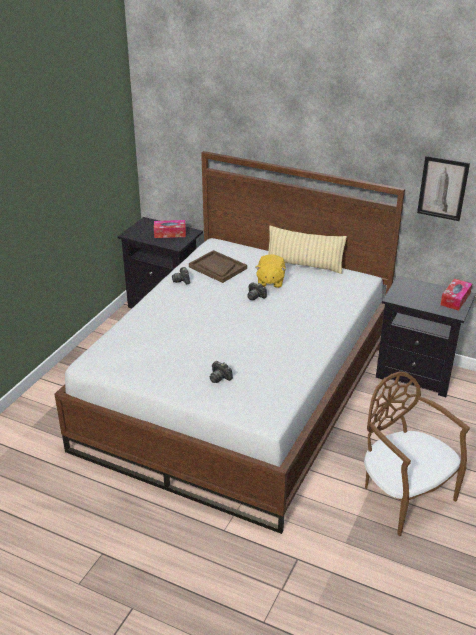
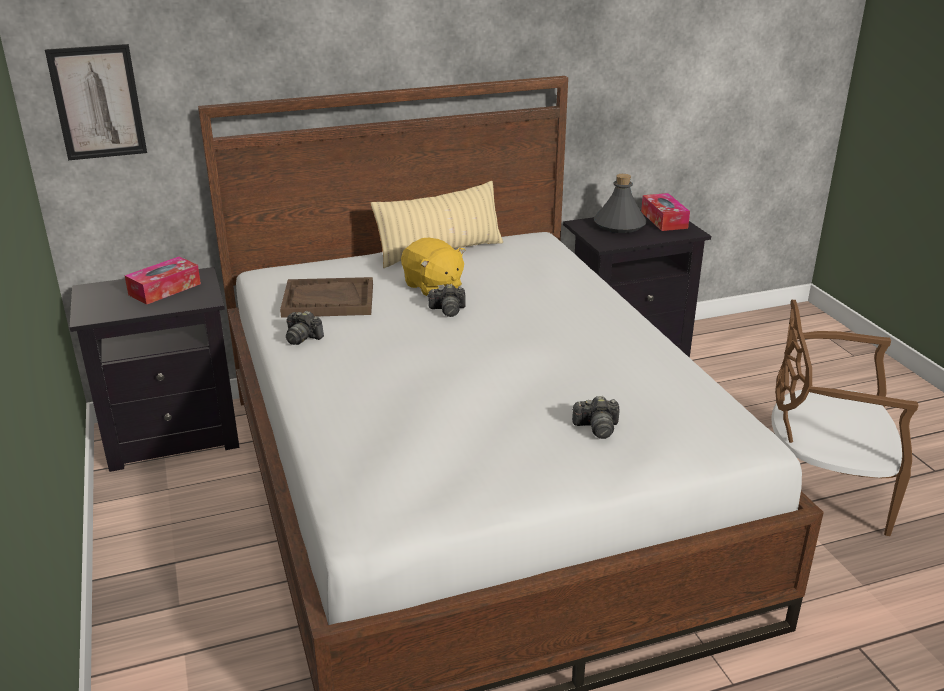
camera: 45 degrees left, 5 degrees down
(423, 291) = (619, 225): none -> grey bottle
(442, 188) = (612, 61): picture -> picture (98, 102)

